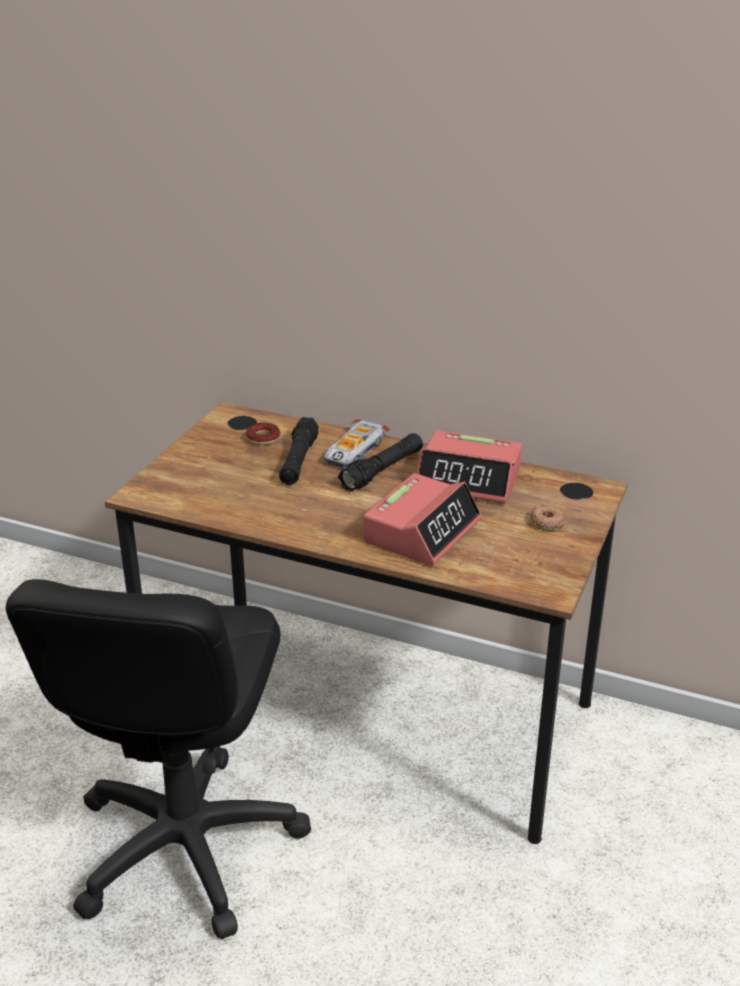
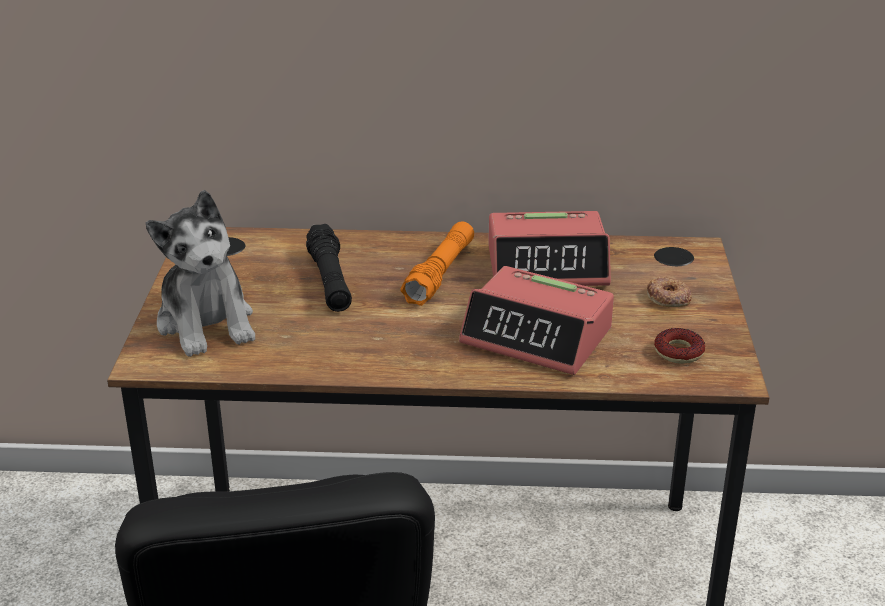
camera: 20 degrees left, 0 degrees up
(193, 475) = (207, 323): none -> plush toy
(263, 438) = (266, 260): donut -> donut (678, 352)
(354, 451) = (390, 257): toy car -> none
(382, 471) = (440, 274): black flashlight -> orange flashlight
(422, 531) = (537, 336): alarm clock -> alarm clock turned 105 degrees clockwise

